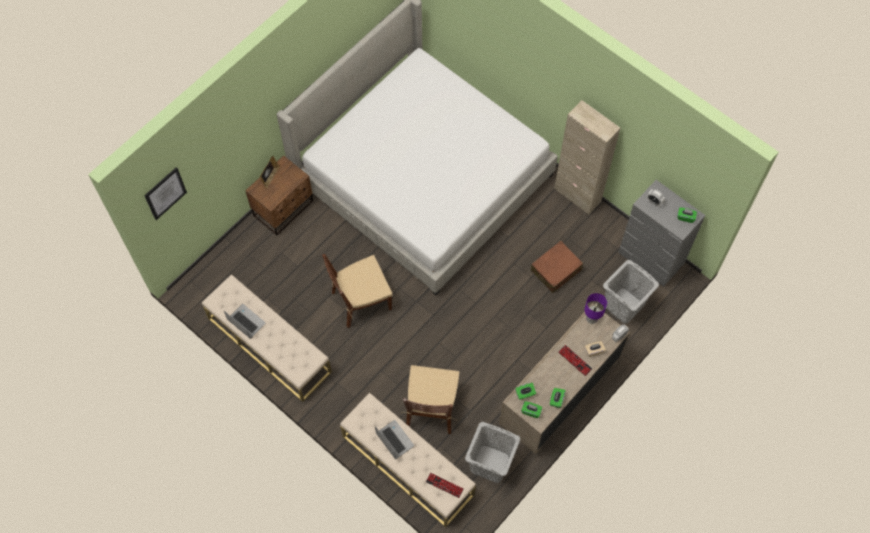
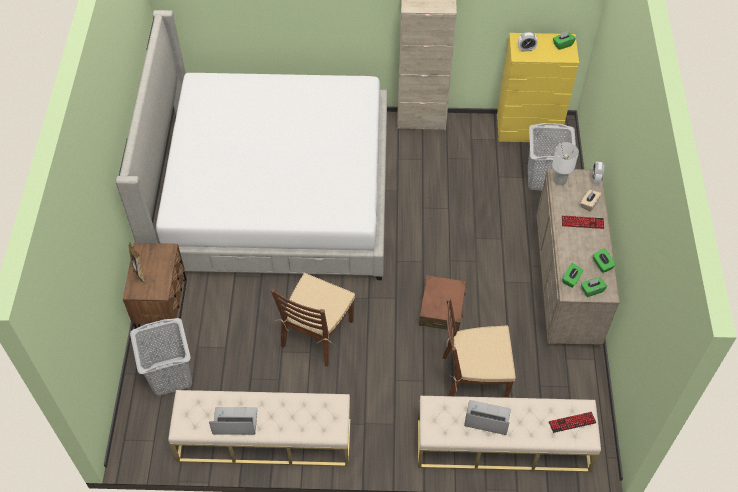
camera: 40 degrees left, 10 degrees down
(165, 193) = (67, 320): picture -> none
(431, 408) = (473, 378): brown chair -> brown chair turned 120 degrees clockwise
(490, 463) = (570, 385): grey laundry basket -> grey laundry basket (170, 376)
(556, 270) = (463, 189): brown suitcase -> brown suitcase (442, 308)
(592, 318) = (560, 179): purple table lamp -> white table lamp
(651, 258) = (528, 129): grey dresser -> yellow dresser

